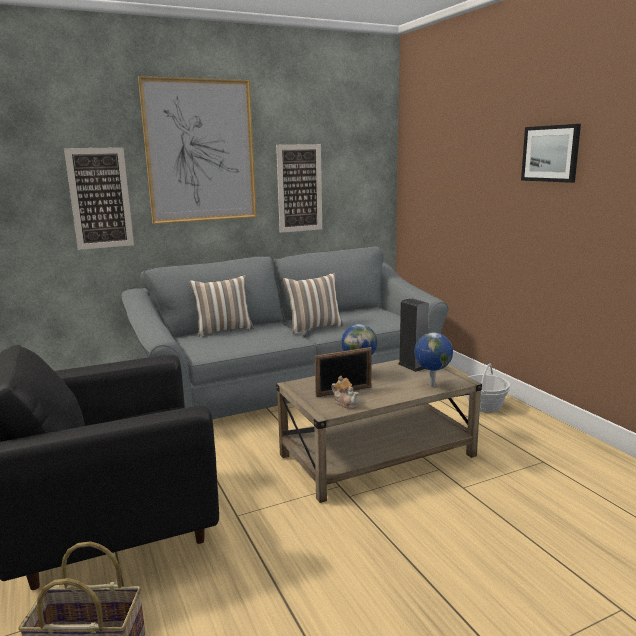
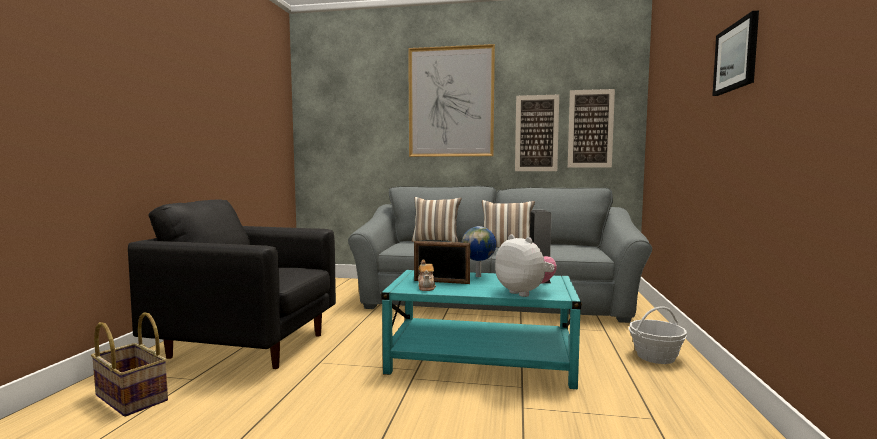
camera: 35 degrees right, 10 degrees down
(100, 198) = (375, 136): picture -> picture (590, 128)
(377, 456) = (481, 361): beige coffee table -> turquoise coffee table
(431, 385) = (525, 292): globe -> plush toy

